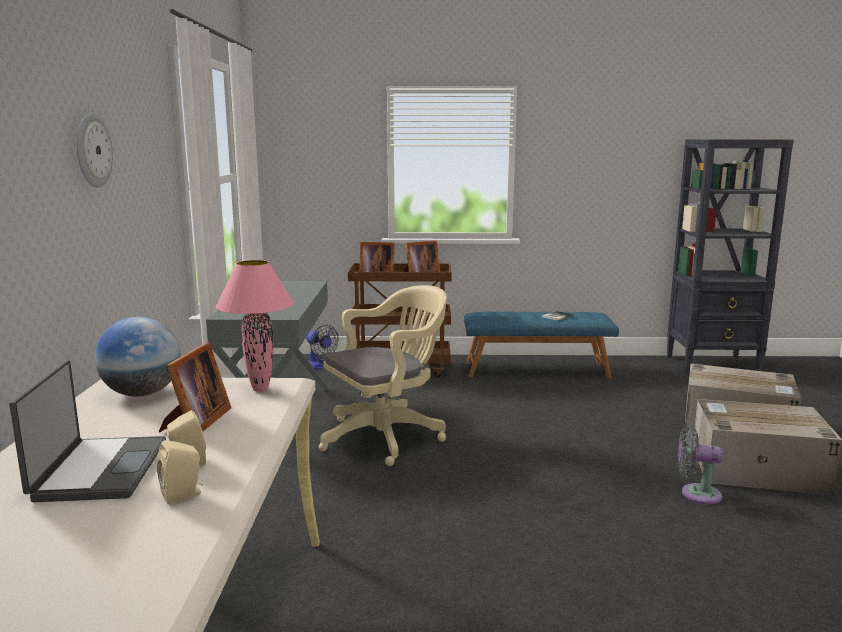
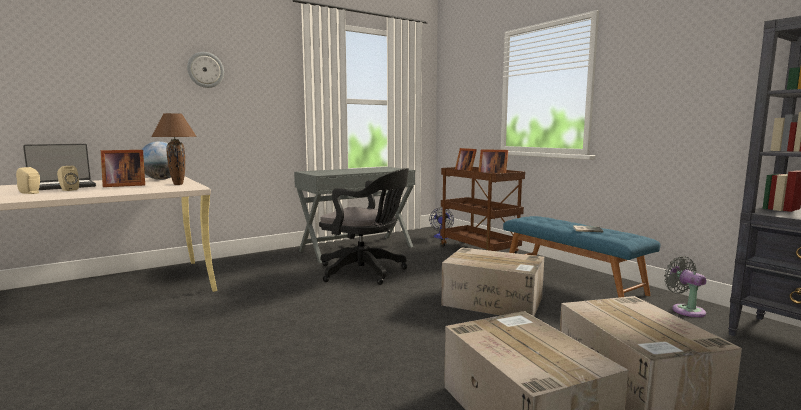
camera: 55 degrees right, 5 degrees down
(260, 389) = (177, 184): pink table lamp -> brown table lamp
(387, 436) = (366, 272): beige office chair -> black office chair
(553, 411) = (494, 301): none -> cardboard box
(696, 494) = (412, 385): grey fan -> grey fan (685, 310)

